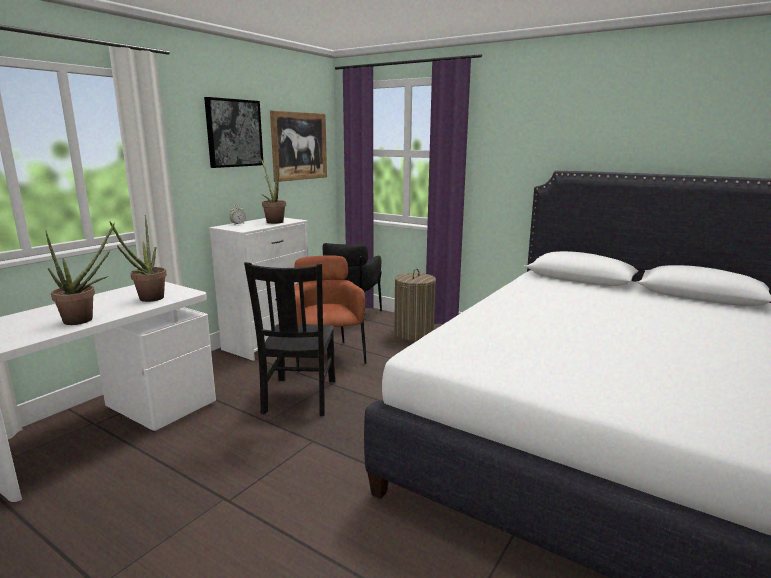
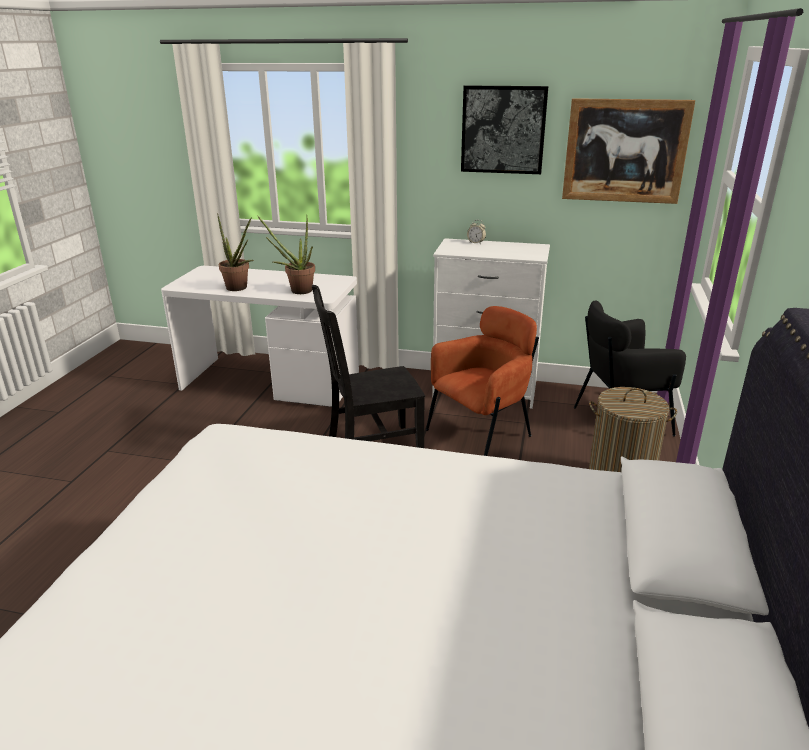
camera: 70 degrees right, 10 degrees up
(273, 221) = (511, 251): potted plant -> none

